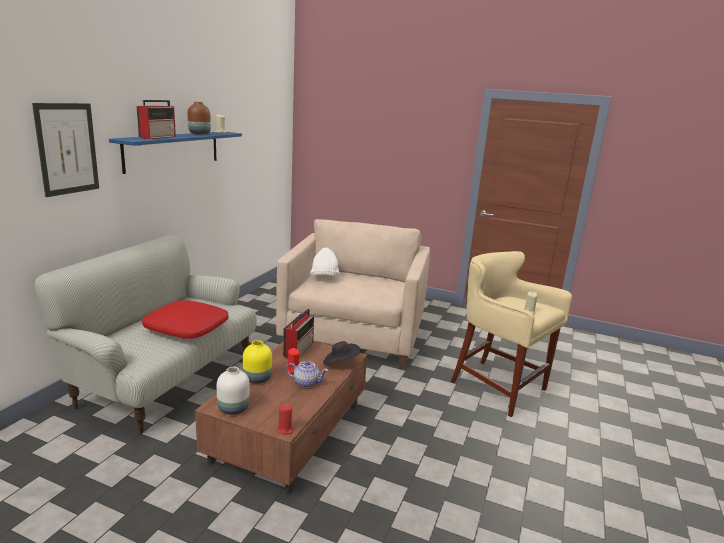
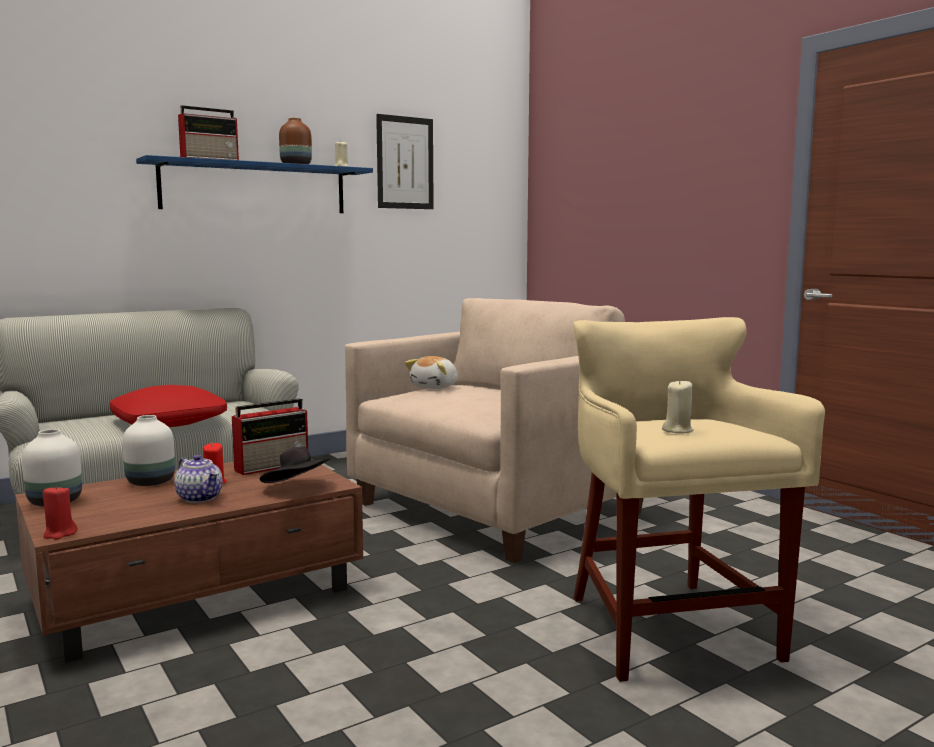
camera: 35 degrees right, 10 degrees down
(67, 149) = (67, 164): picture -> picture (405, 163)
(256, 379) = (149, 482): yellow vase -> white vase
(324, 278) = (435, 387): white hat -> plush toy

